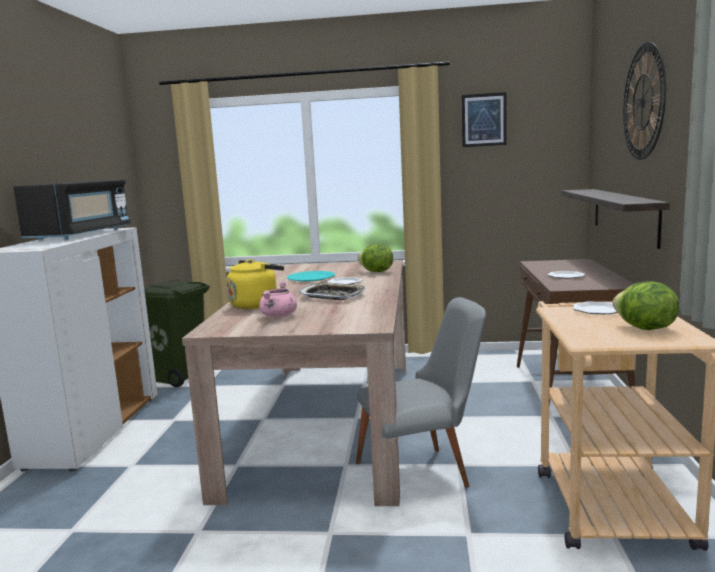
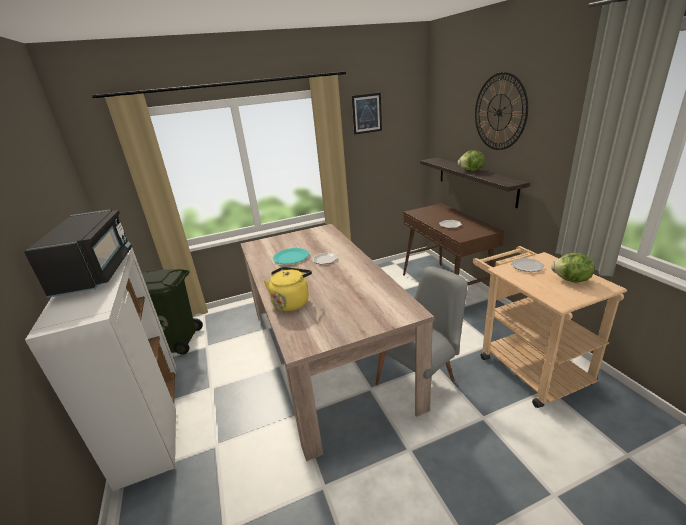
camera: 25 degrees left, 15 degrees up
(279, 316) = (329, 314): pink cooking pot -> none
(332, 296) = (337, 278): tray -> none
(376, 272) = (331, 241): lettuce -> lettuce (471, 171)

